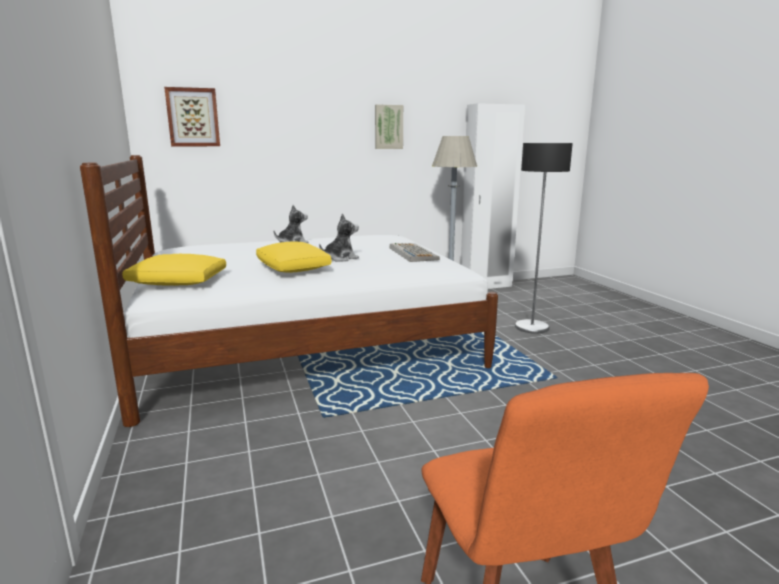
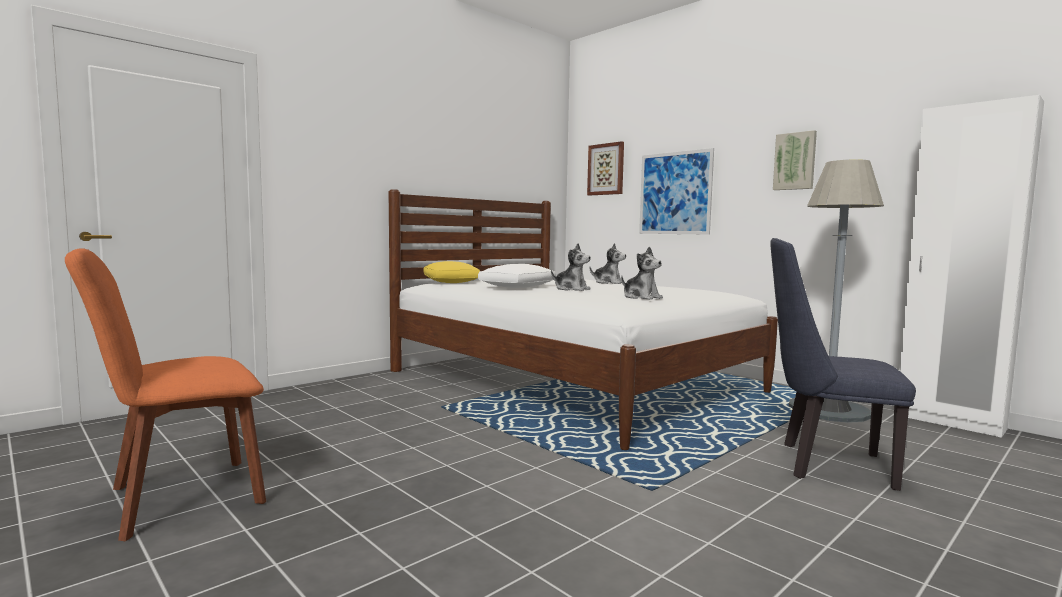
camera: 65 degrees right, 10 degrees down
(285, 148) = (675, 193): none -> picture
(292, 268) = (518, 287): yellow pillow -> white pillow
(412, 253) = (641, 297): keyboard -> plush toy
(531, 327) = (824, 464): floor lamp -> blue chair

